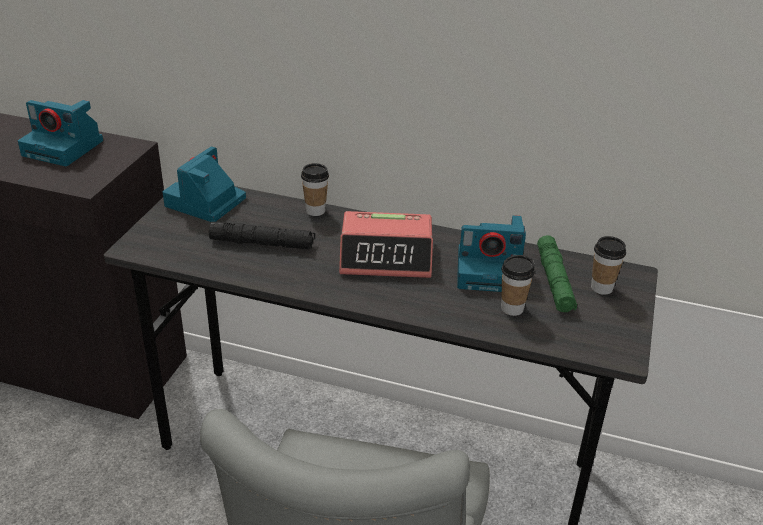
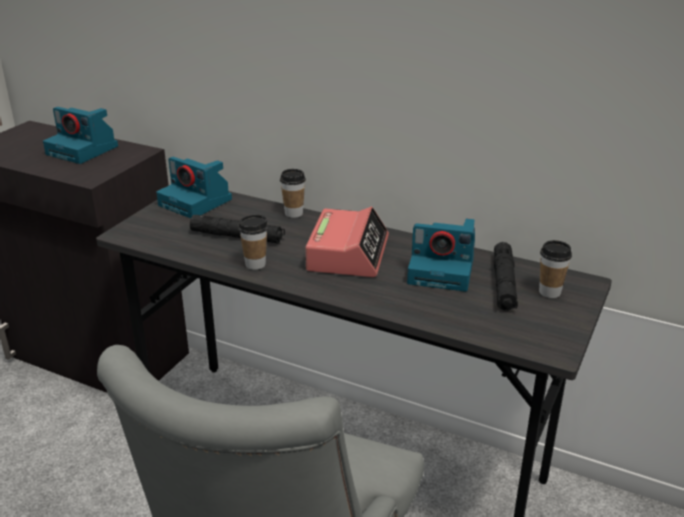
camera: 10 degrees right, 5 degrees down
(205, 203) = (197, 202): camera -> camera turned 90 degrees counterclockwise
(386, 256) = (348, 253): alarm clock -> alarm clock turned 90 degrees counterclockwise
(512, 308) = (455, 304): cup -> cup (255, 264)
(554, 281) = (503, 284): green flashlight -> black flashlight

